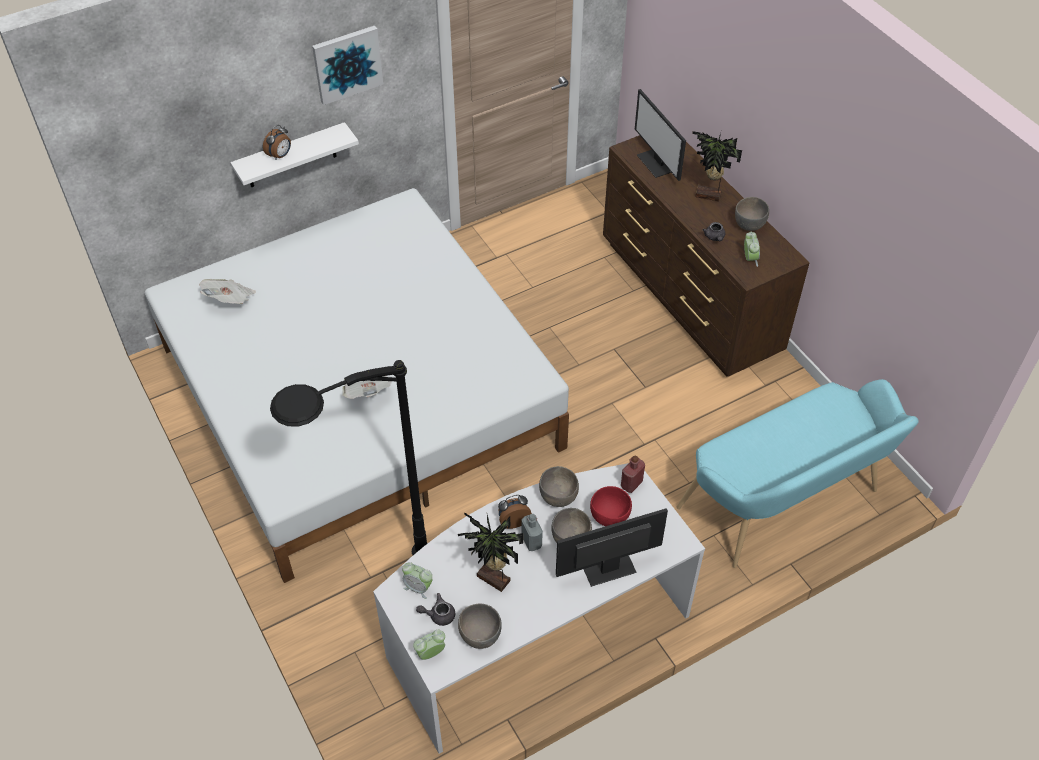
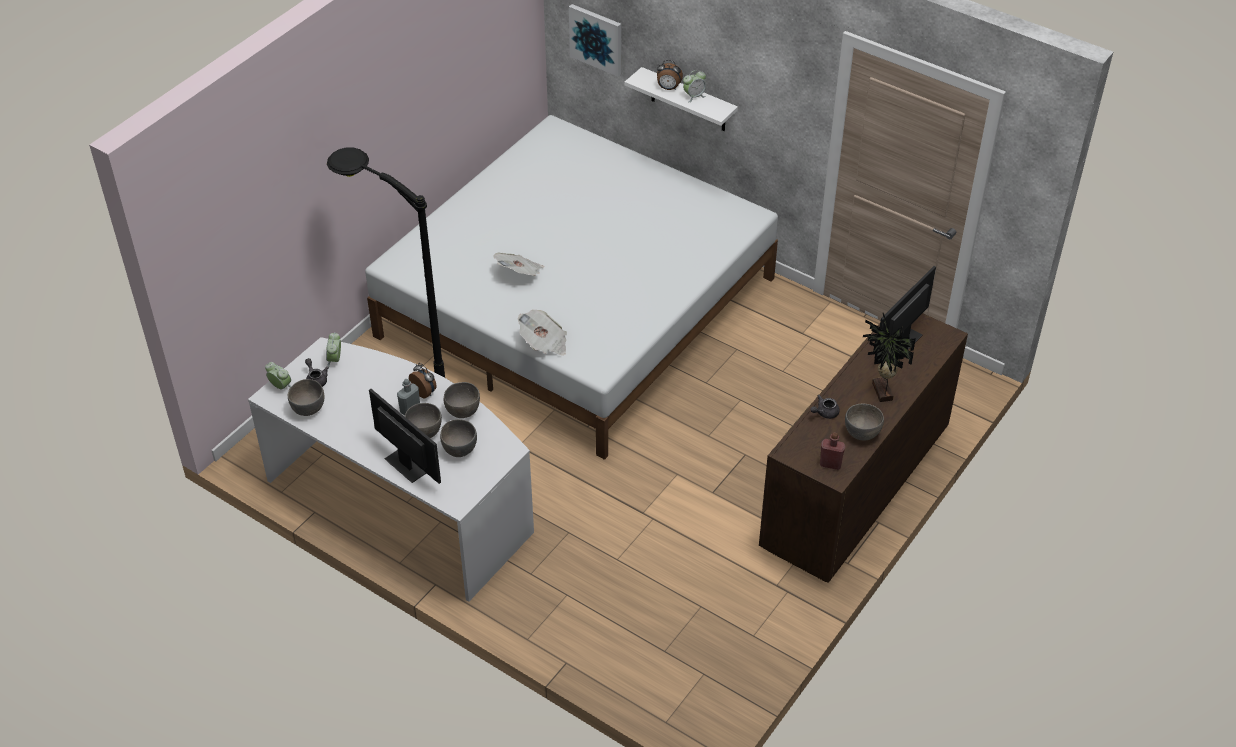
camera: 65 degrees right, 5 degrees down
(230, 300) = (568, 161): newspaper -> newspaper (544, 343)
(347, 64) = (750, 57): picture -> picture (596, 39)
(493, 581) = (361, 399): potted plant -> none
(609, 517) = (459, 449): red bowl -> grey bowl
(631, 484) = (502, 453): red bottle -> red bottle (830, 464)
(749, 259) = (813, 446): alarm clock -> alarm clock (694, 96)
(785, 504) = (633, 640): turquoise bench -> none

